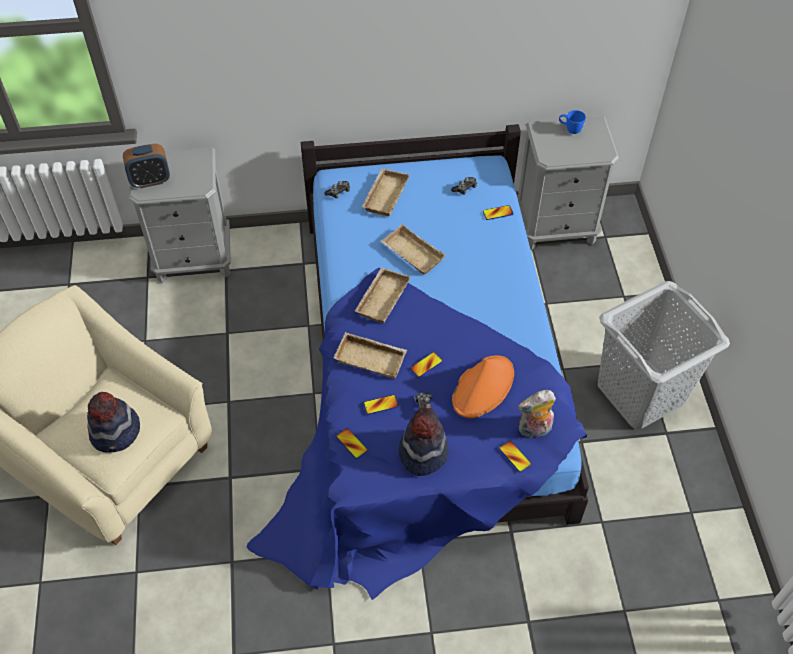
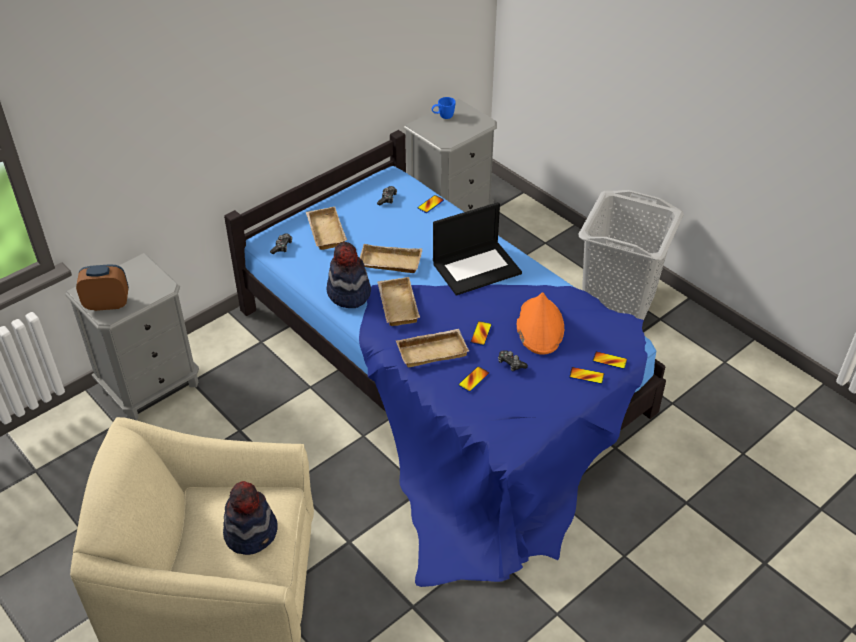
camera: 35 degrees left, 10 degrees down
(150, 181) = (107, 304): alarm clock -> alarm clock turned 135 degrees counterclockwise
(351, 443) = (478, 419): phone -> phone (586, 376)
(422, 452) = (540, 395): hat -> hat (348, 293)
(481, 298) = (477, 267): none -> laptop
(534, 430) = (606, 335): plush toy -> none

